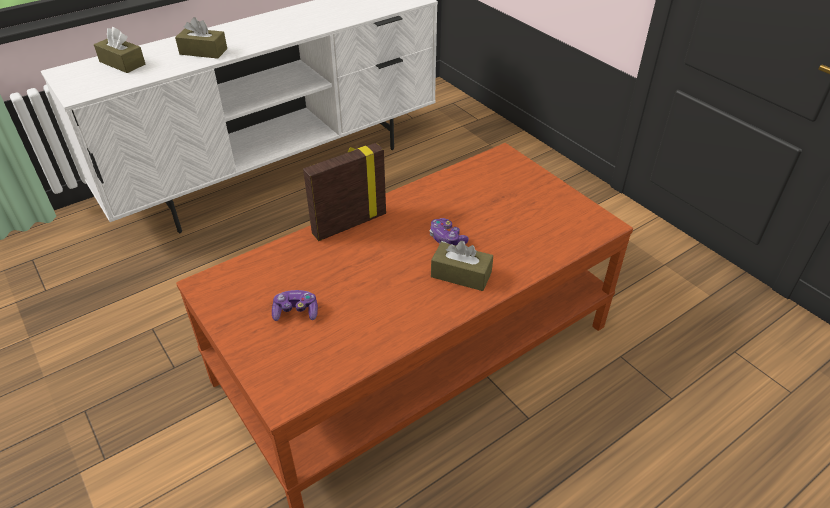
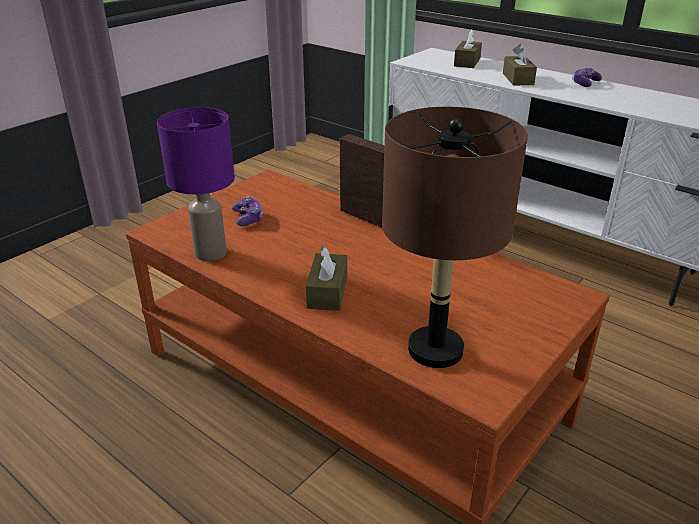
camera: 75 degrees right, 10 degrees down
(360, 350) = (210, 253): none -> purple table lamp
(447, 239) = (381, 276): game controller -> game controller (585, 83)
(551, 233) = (435, 349): none -> brown table lamp

